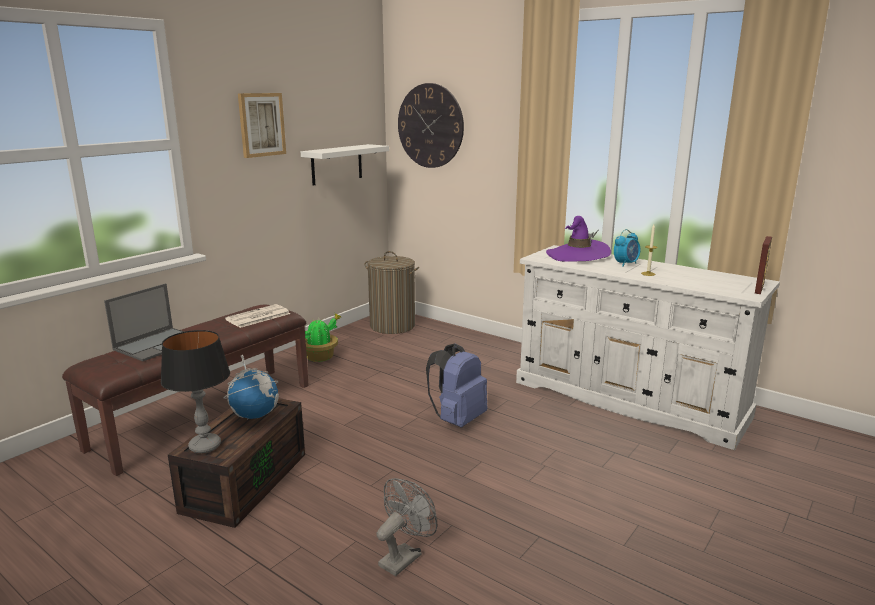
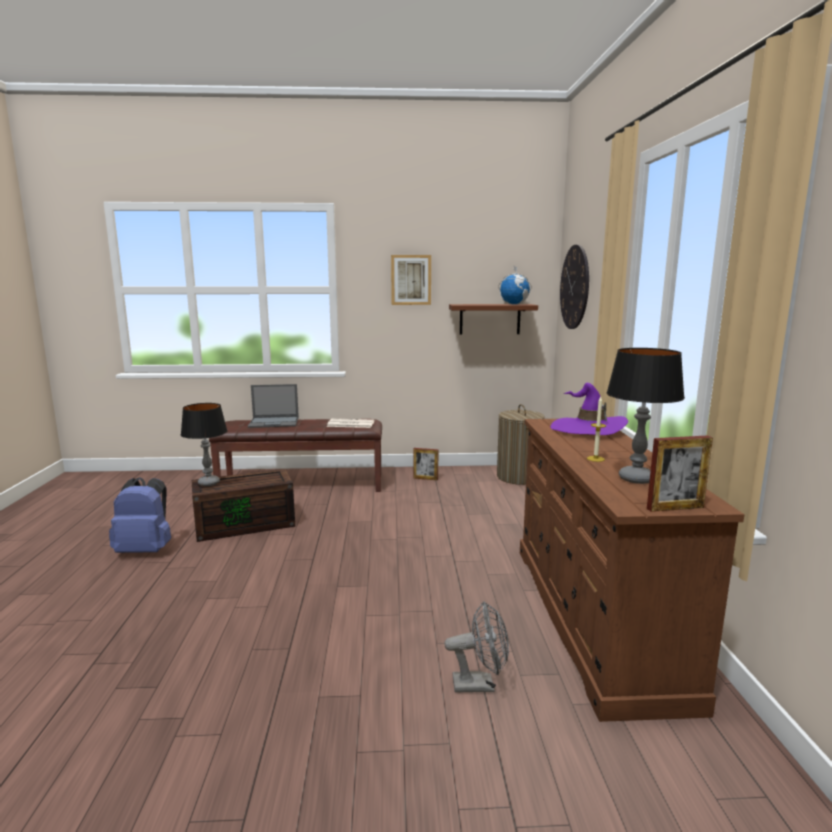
camera: 50 degrees right, 5 degrees down
(255, 415) = (259, 479): globe -> globe (514, 304)
(321, 357) = (425, 478): potted plant -> picture frame
(336, 164) = (490, 319): white shelf -> brown shelf
(404, 556) = (213, 603): grey fan -> grey fan (480, 684)
(457, 420) = (415, 553): blue backpack -> blue backpack (146, 550)
(626, 264) = (608, 446): alarm clock -> none
(629, 399) = (595, 617): white dresser -> brown dresser
(699, 279) = (636, 478): none -> table lamp

